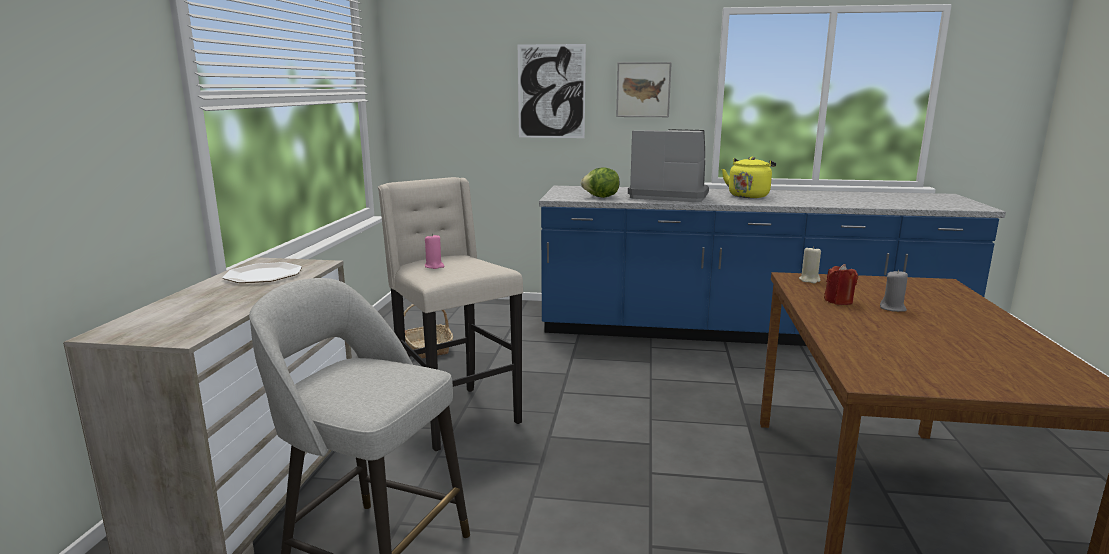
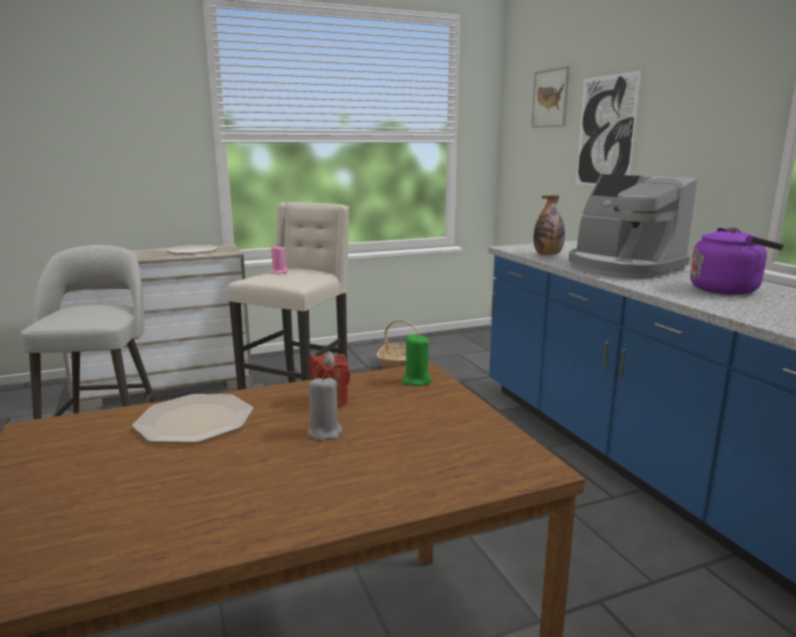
camera: 60 degrees right, 0 degrees up
(601, 197) = (547, 255): lettuce -> bottle
(643, 90) = (693, 126): picture -> picture (550, 98)
(668, 196) = (622, 268): coffee machine -> coffee machine turned 150 degrees clockwise
(748, 195) = (727, 290): yellow kettle -> purple kettle
(809, 280) = (416, 381): beige candle -> green candle
(863, 334) = (194, 420): none -> plate

